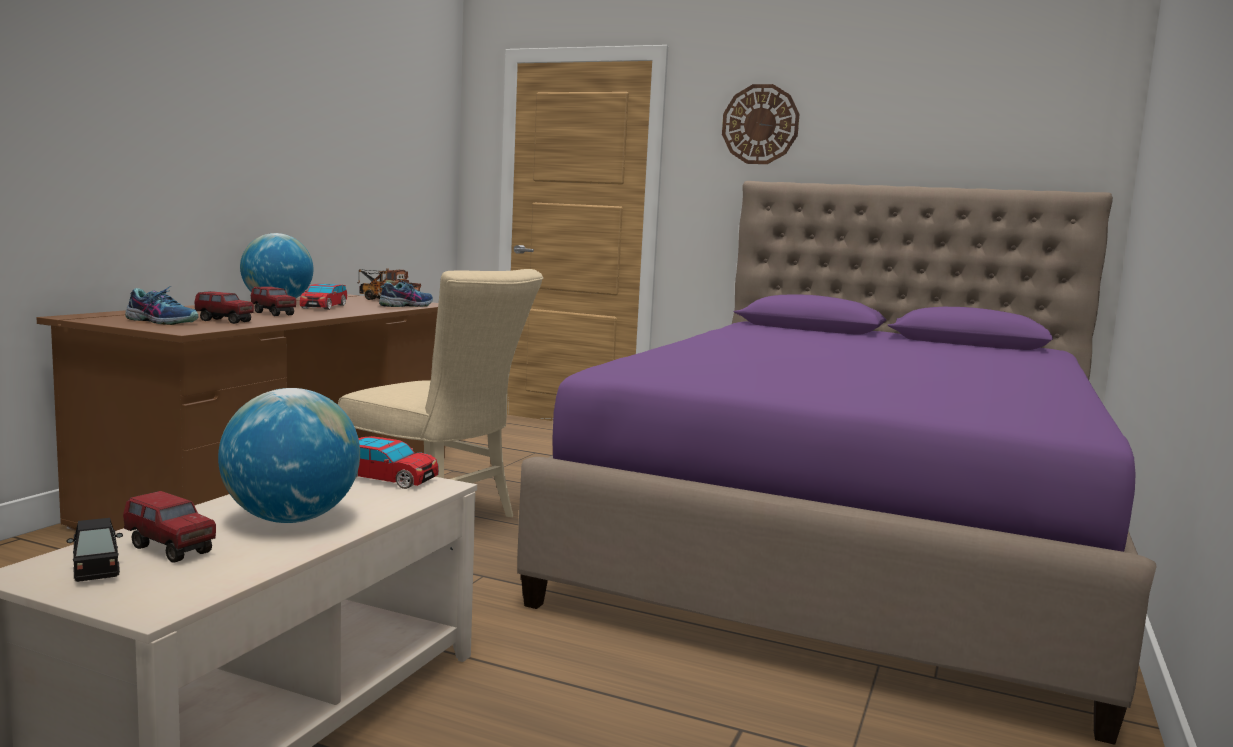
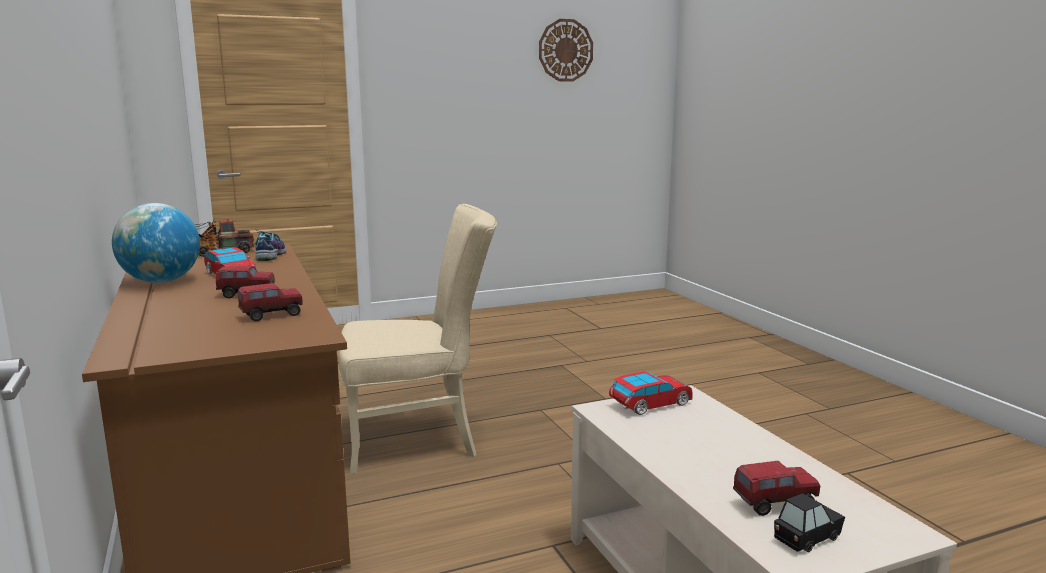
camera: 45 degrees left, 5 degrees up
(96, 570) = (808, 538): black toy car -> black toy car turned 135 degrees clockwise
(162, 321) = (231, 334): shoe -> none
(290, 519) = (730, 453): globe -> none
(760, 124) = (443, 50): wall clock -> wall clock (565, 50)
(851, 541) = (646, 352): purple bed -> none

